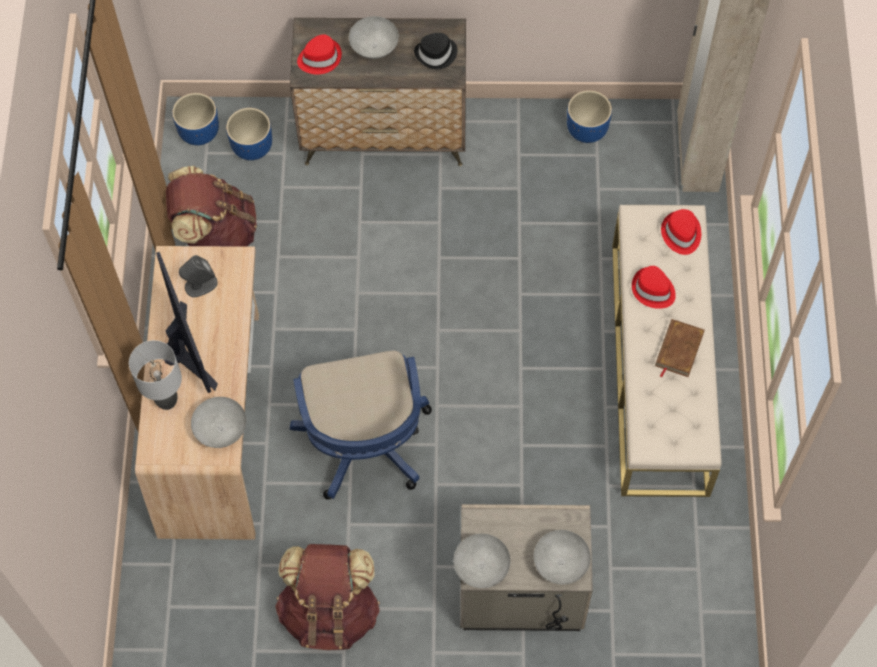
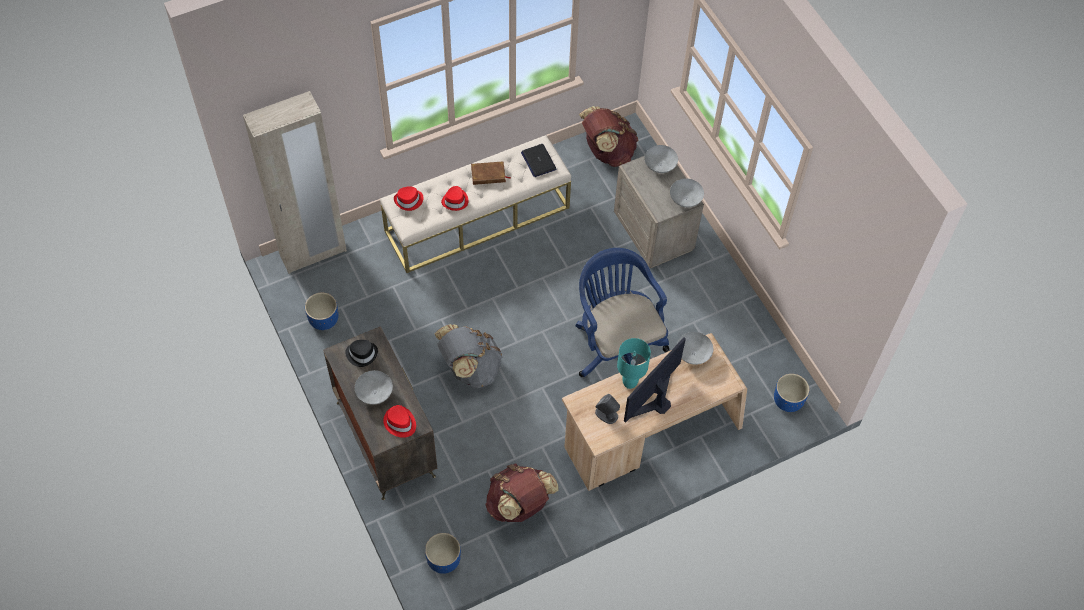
camera: 120 degrees left, 5 degrees down
(166, 400) = (693, 393): grey table lamp -> none
(226, 332) = (630, 383): none -> turquoise table lamp
(252, 146) = (438, 518): blue planter -> blue planter (787, 401)
(330, 612) = (724, 318): brown backpack -> brown backpack (607, 152)
(365, 446) = (616, 346): blue office chair -> blue office chair turned 75 degrees counterclockwise
(429, 259) = (469, 368): none -> grey backpack
(673, 427) = (538, 161): none -> laptop

